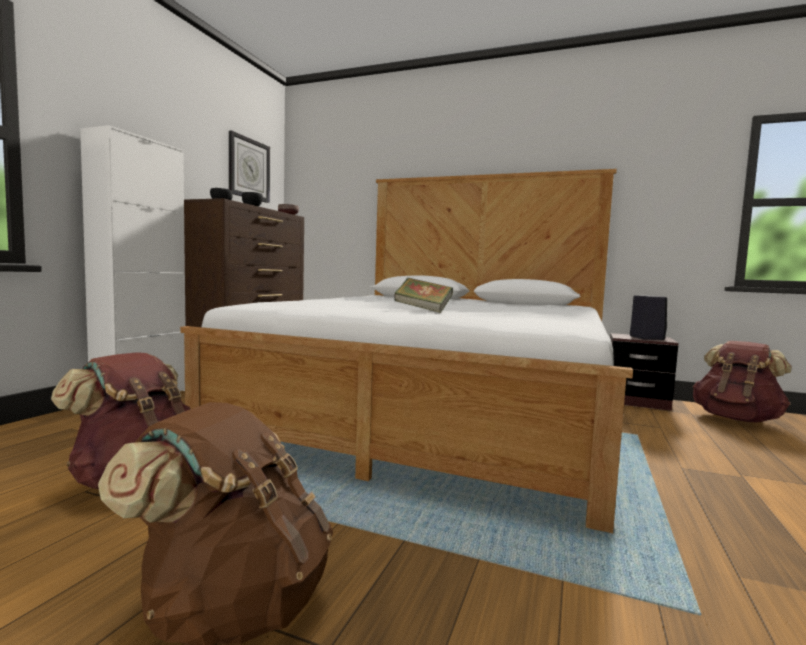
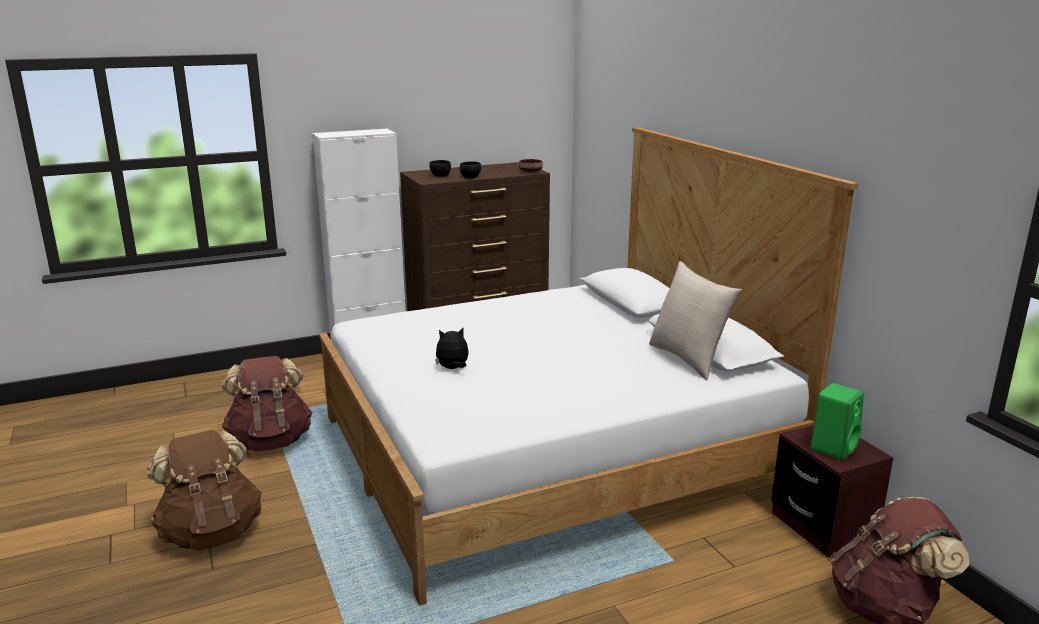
camera: 45 degrees right, 15 degrees up
(249, 169) = (511, 106): wall clock -> none
(423, 311) = (453, 368): book -> plush toy
(531, 304) = (689, 359): none -> beige pillow
(645, 338) = (833, 448): black speaker -> green speaker

